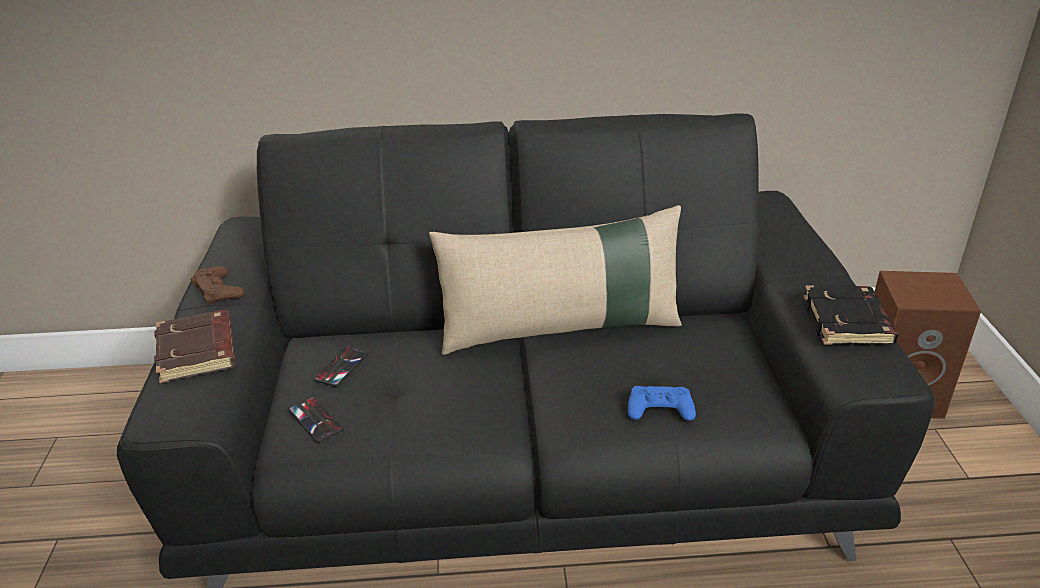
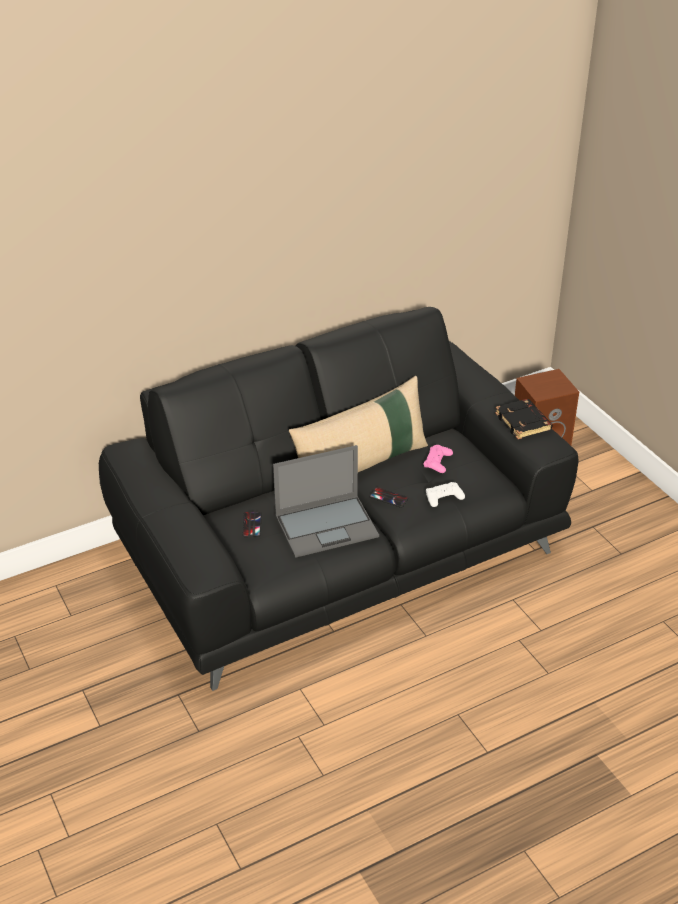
camera: 25 degrees left, 5 degrees up
(198, 352) = (184, 538): brown book -> none
(218, 290) = (156, 499): brown game controller -> none
(316, 420) = (264, 557): phone -> phone (389, 497)
(446, 400) = (327, 525): none -> laptop
(660, 409) = (443, 497): blue game controller -> white game controller
(682, 352) = (438, 462): none -> pink game controller

